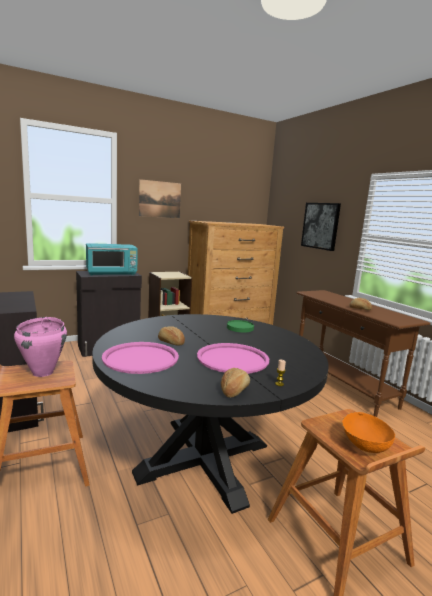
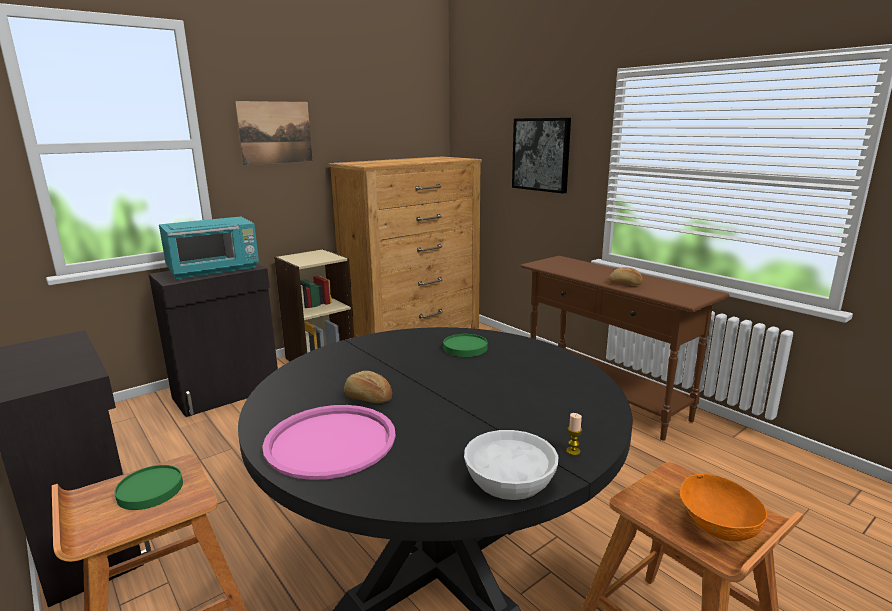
camera: 10 degrees left, 5 degrees up
(43, 372) = (150, 490): pink cooking pot -> green plate
(232, 359) = (481, 414): pink tray -> none
(234, 390) = (510, 480): bread -> white bowl

